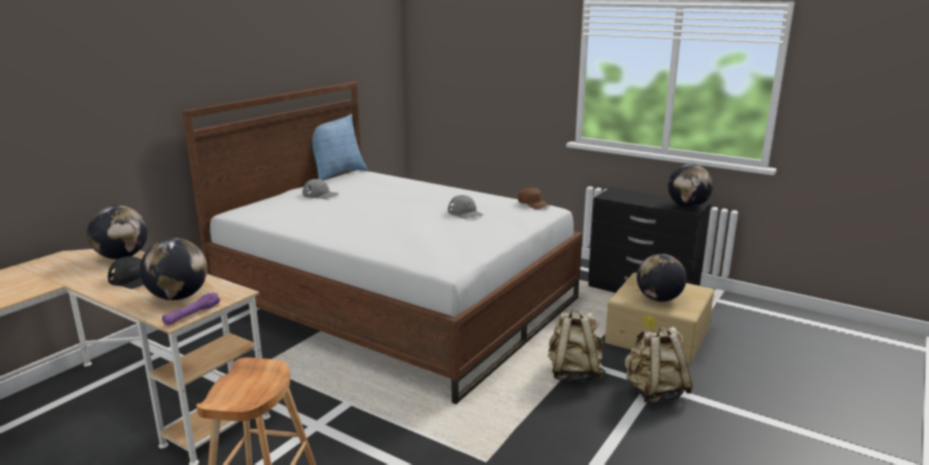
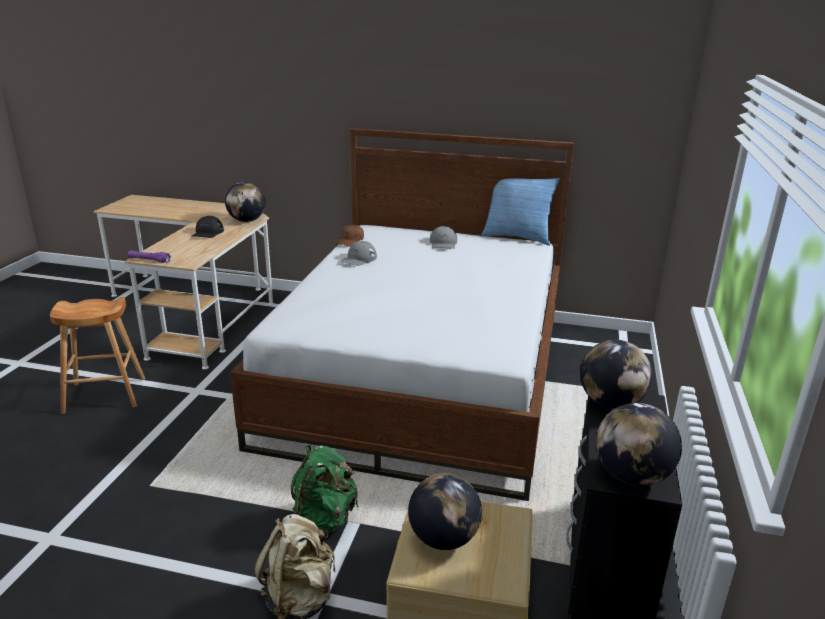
camera: 70 degrees right, 5 degrees up
(179, 297) = (179, 250): globe -> globe (611, 403)
(465, 213) = (442, 312): grey cap -> grey cap (358, 259)
(533, 204) = (512, 345): brown cap -> brown cap (350, 241)
(574, 373) = (323, 522): beige backpack -> green backpack

